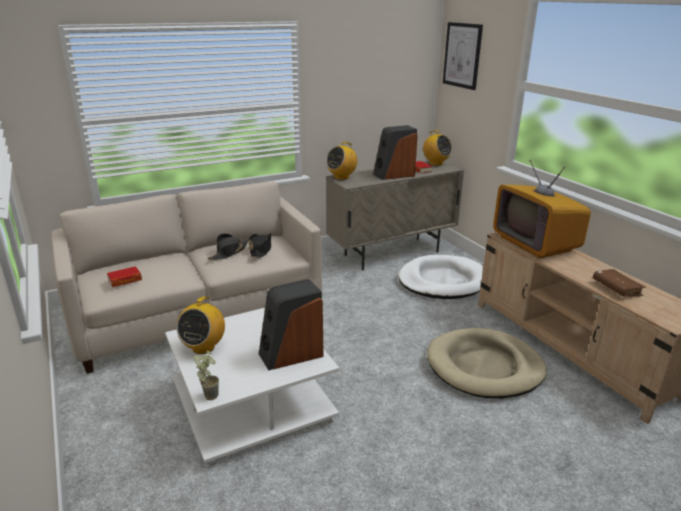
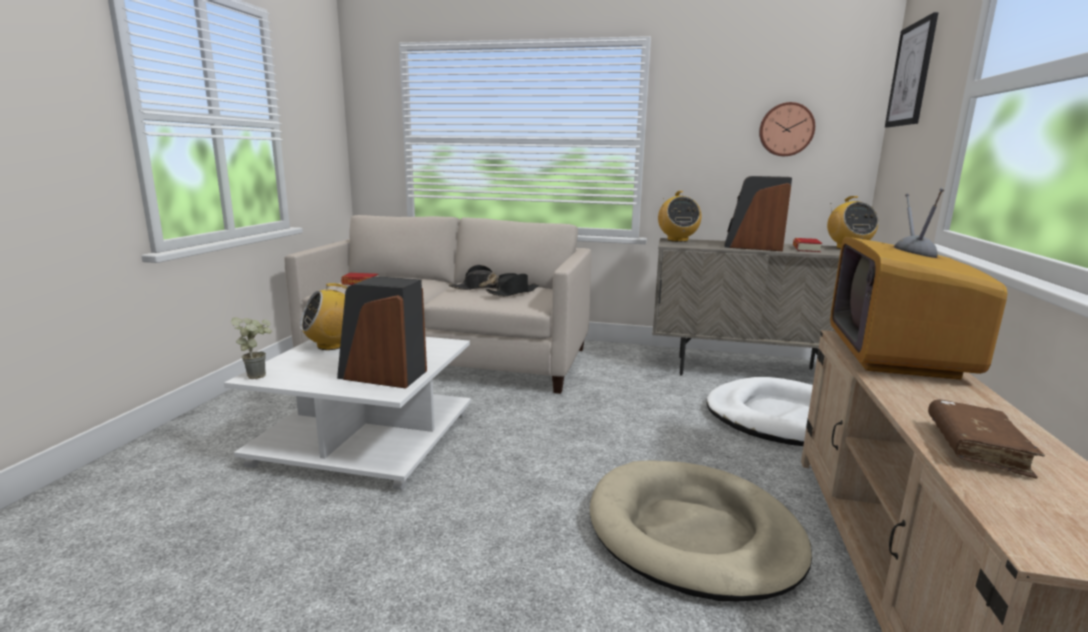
camera: 40 degrees right, 10 degrees down
(341, 177) = (677, 240): radio -> radio turned 90 degrees counterclockwise
(388, 86) = (786, 129): none -> wall clock

